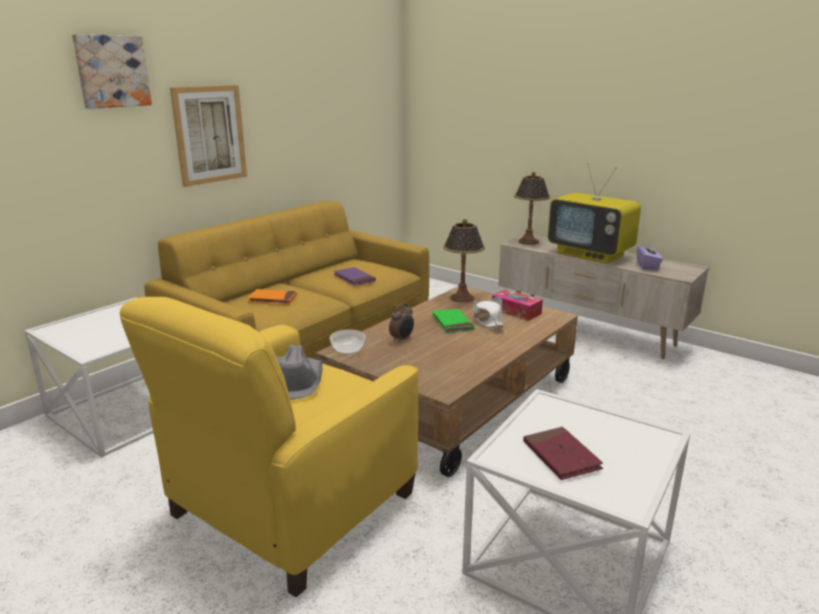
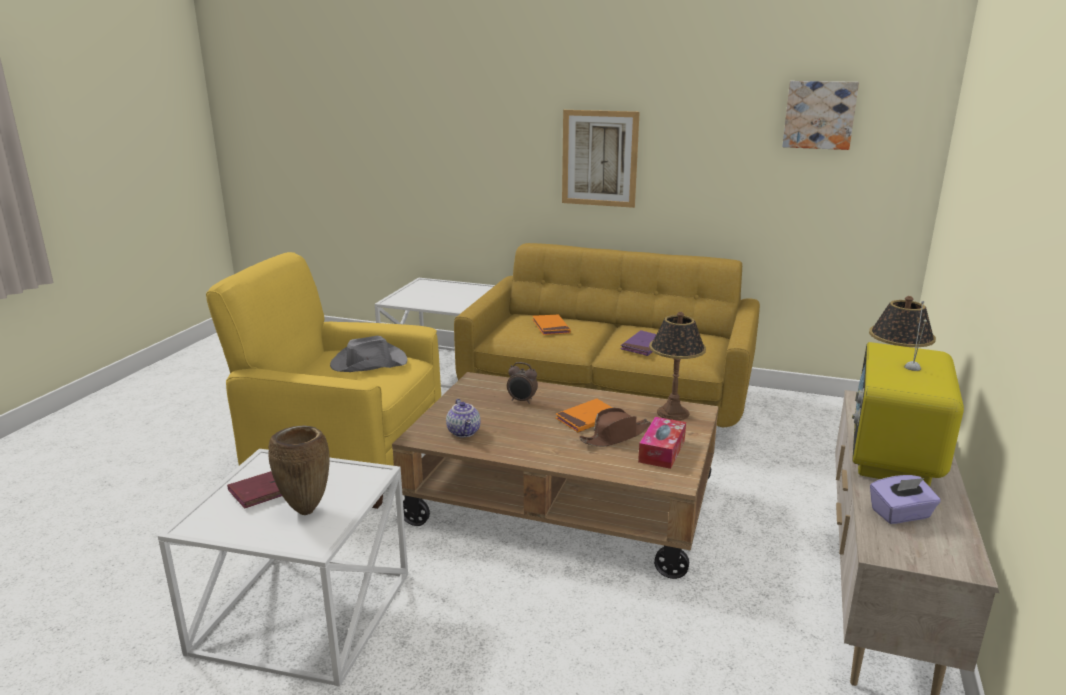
camera: 70 degrees right, 0 degrees up
(111, 71) = (513, 92): picture -> picture (819, 115)
(347, 349) = (481, 382): bowl -> none
(446, 369) = (464, 432): none -> teapot
(452, 323) = (587, 418): green book -> orange book
(487, 320) = (615, 436): white hat -> brown hat
(604, 438) = (306, 510): none -> brown vase

